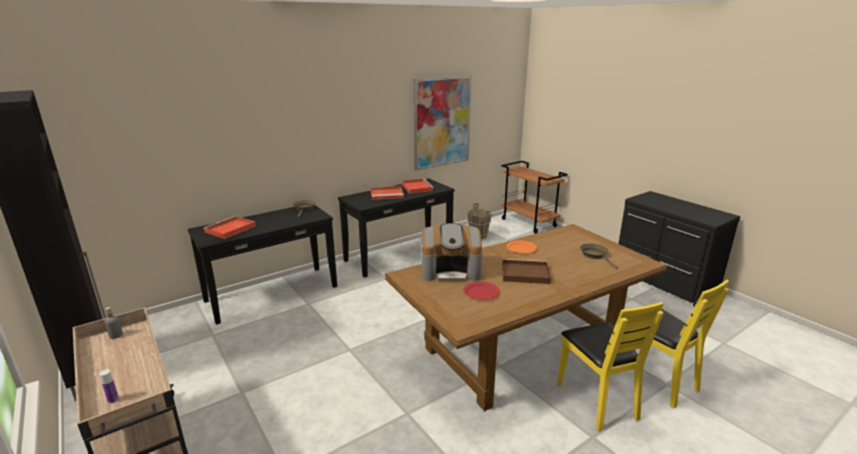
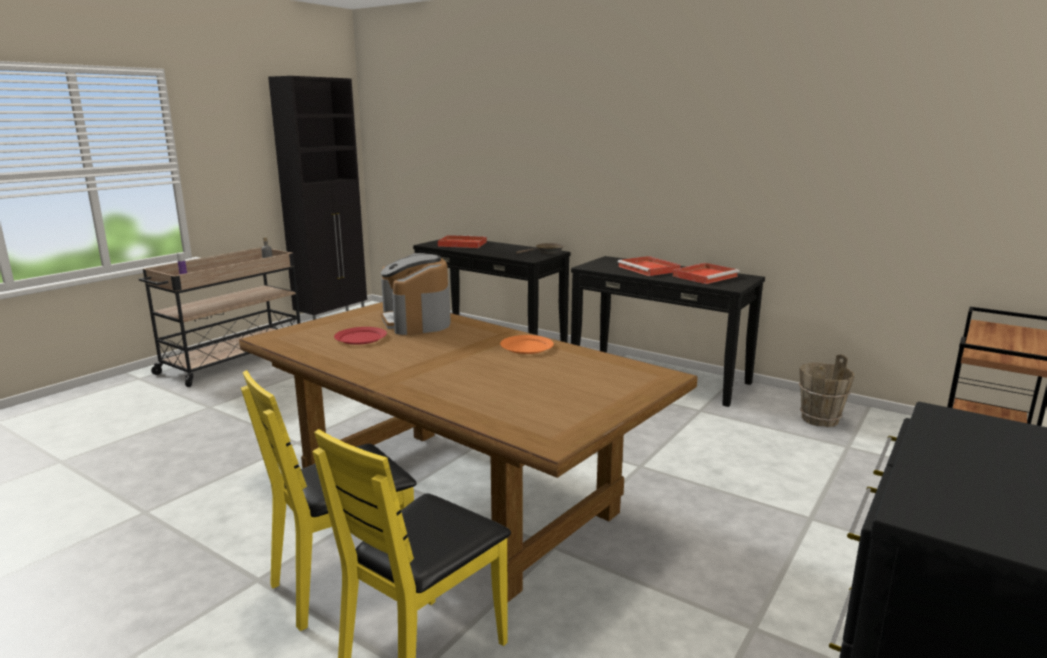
camera: 70 degrees right, 5 degrees down
(442, 122) = (812, 179): picture -> none
(524, 273) = (432, 354): brown tray -> none
(595, 255) = (546, 396): brown frying pan -> none

